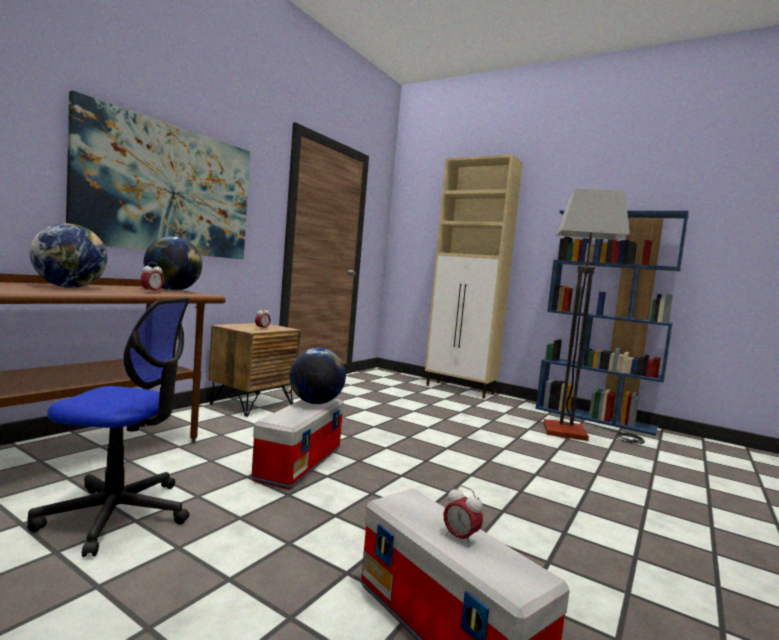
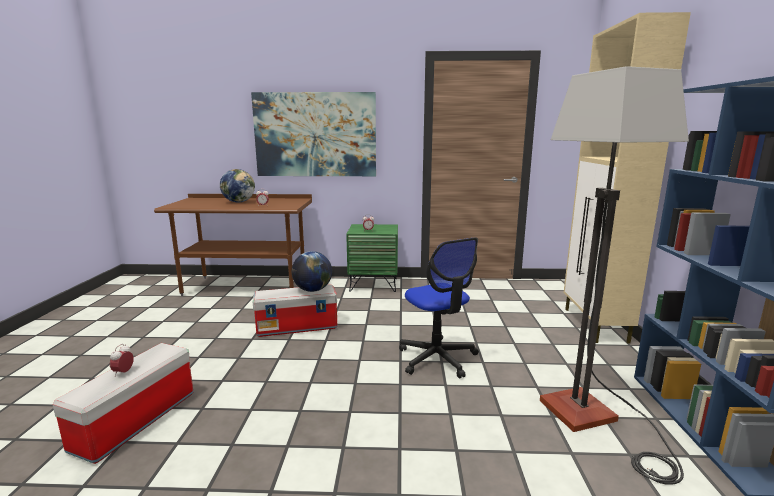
camera: 60 degrees right, 10 degrees up
(117, 514) = (198, 317): office chair -> office chair (437, 358)
(172, 290) = (292, 203): globe -> none
(252, 404) = (374, 284): brown nightstand -> green nightstand

